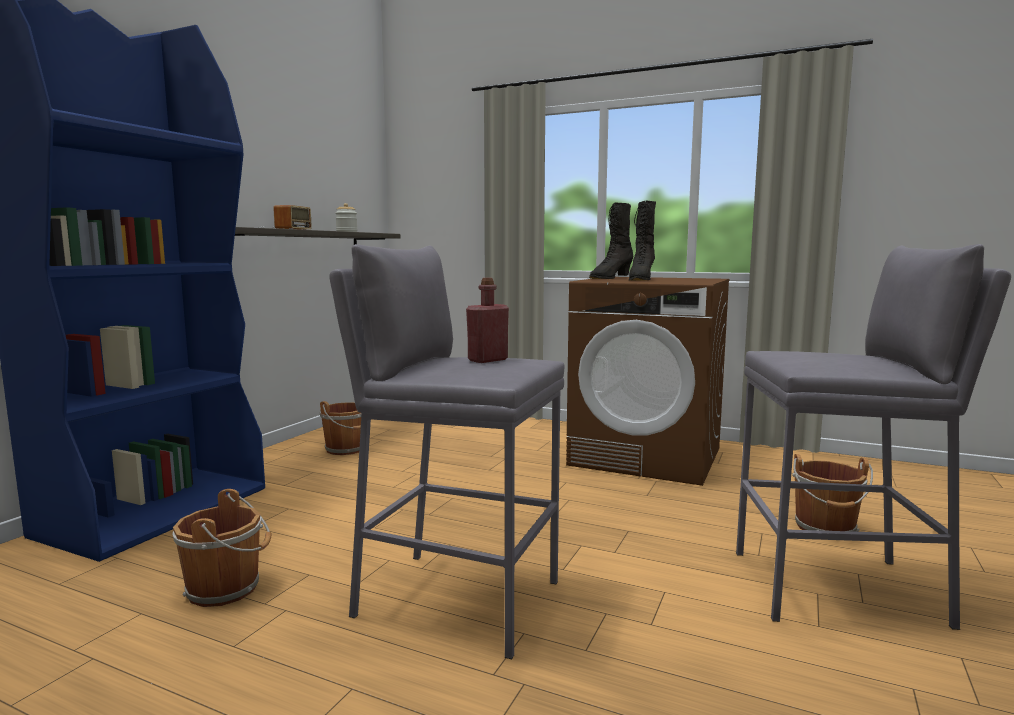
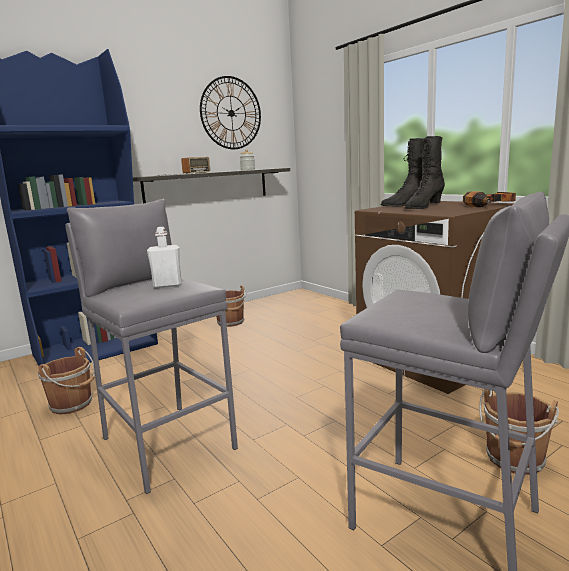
camera: 30 degrees right, 5 degrees up
(321, 151) = (231, 113): none -> wall clock
(487, 360) = (167, 285): red bottle -> white bottle
(707, 279) = (491, 206): none -> power drill

